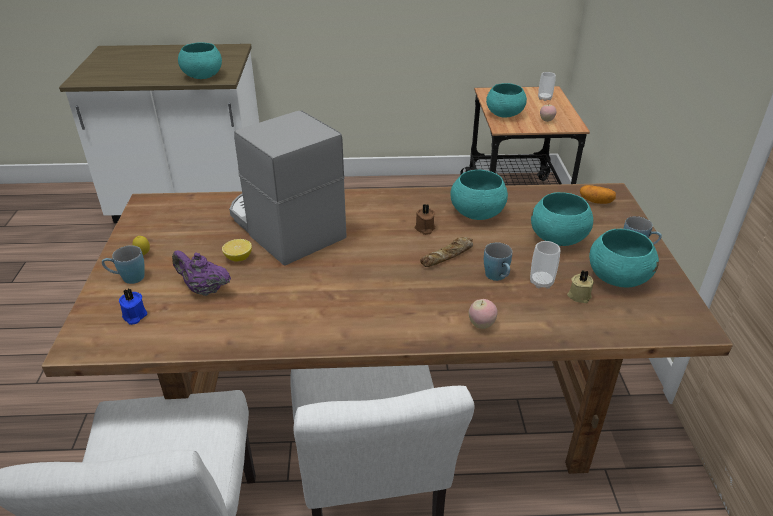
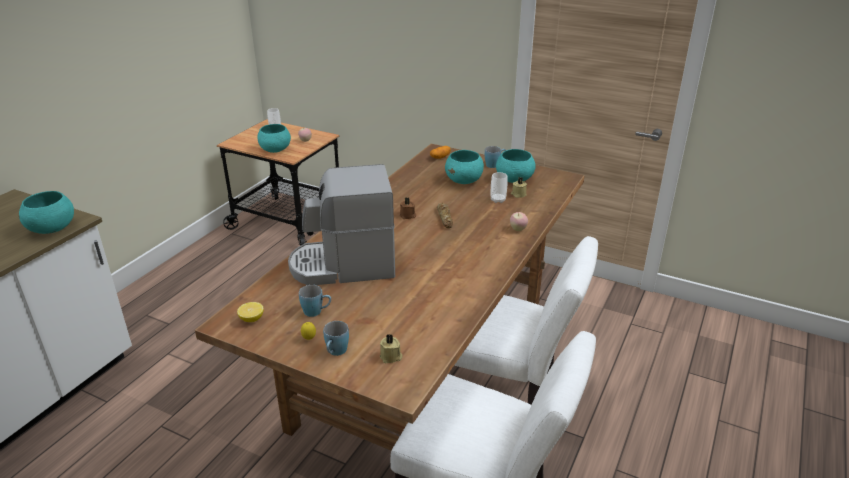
camera: 60 degrees left, 5 degrees down
(134, 316) = (391, 357): blue candle -> beige candle
(204, 289) = (388, 318): purple teapot -> none
(238, 258) = (364, 295): lemon -> lemon (251, 319)
(477, 214) = (412, 194): turquoise bowl -> none
(498, 277) = (481, 210): blue mug -> blue mug (317, 312)

